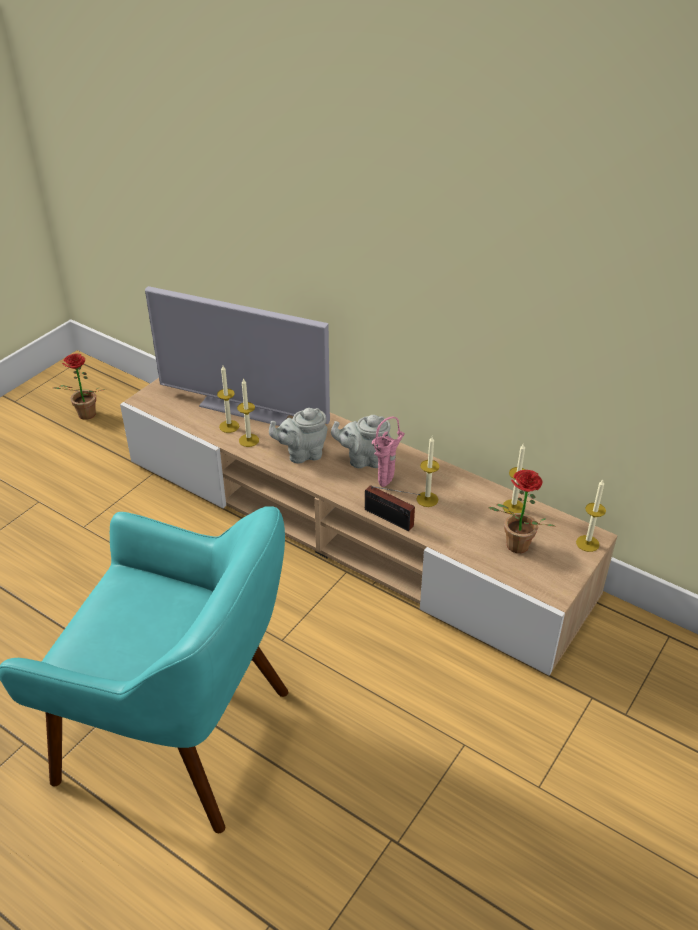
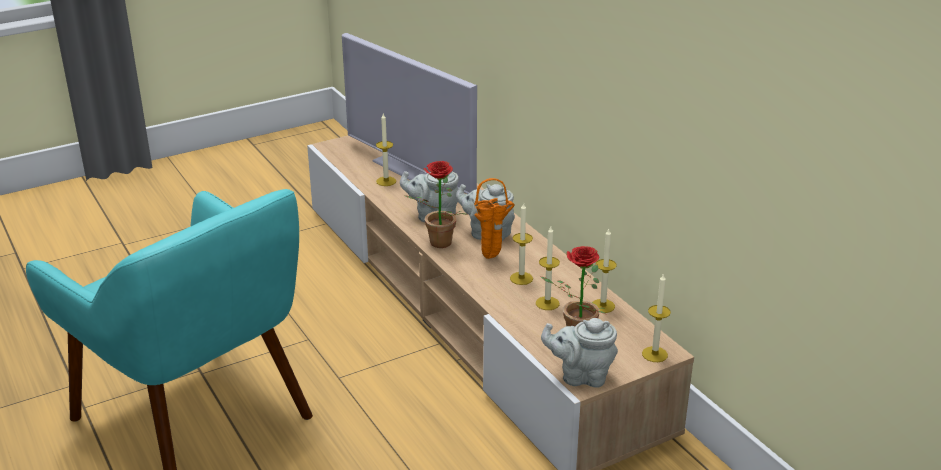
camera: 25 degrees right, 10 degrees down
(84, 416) = (301, 168): potted plant -> potted plant (436, 244)
(249, 440) = (394, 195): candle -> candle (547, 303)
(387, 483) = (493, 257): pink vase -> orange vase
(391, 519) = (472, 284): radio -> none
(548, 586) = (581, 376): none -> grey teapot

